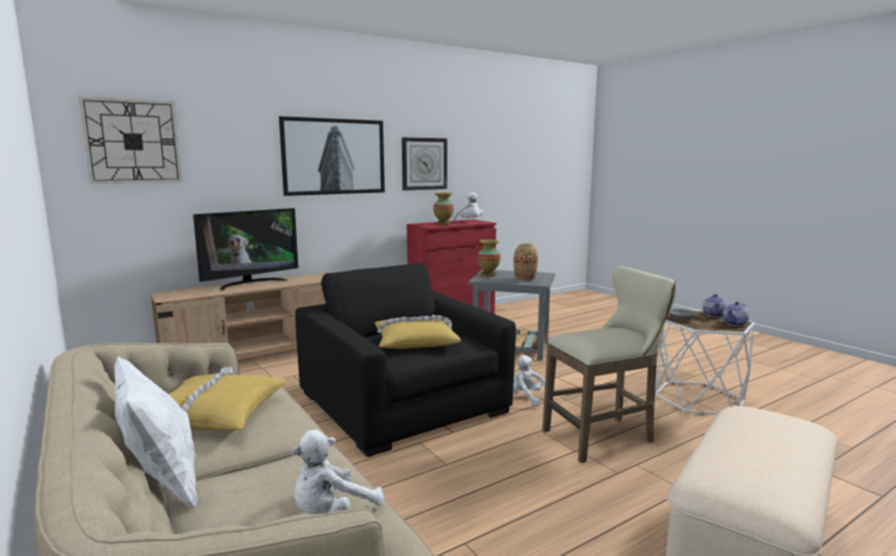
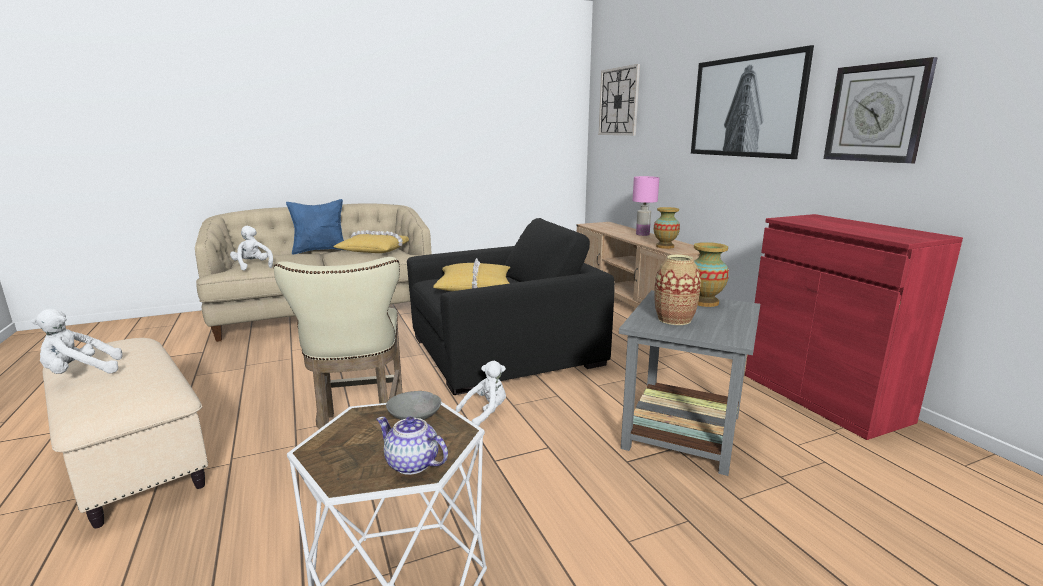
camera: 100 degrees right, 5 degrees up
(161, 484) = (320, 251): white pillow -> blue pillow
(250, 283) = (643, 234): television -> pink table lamp
(443, 224) = (831, 223): vase -> vase (665, 246)
(469, 221) = (902, 233): white plush toy -> white plush toy (80, 373)
(735, 323) = (339, 464): teapot -> none

